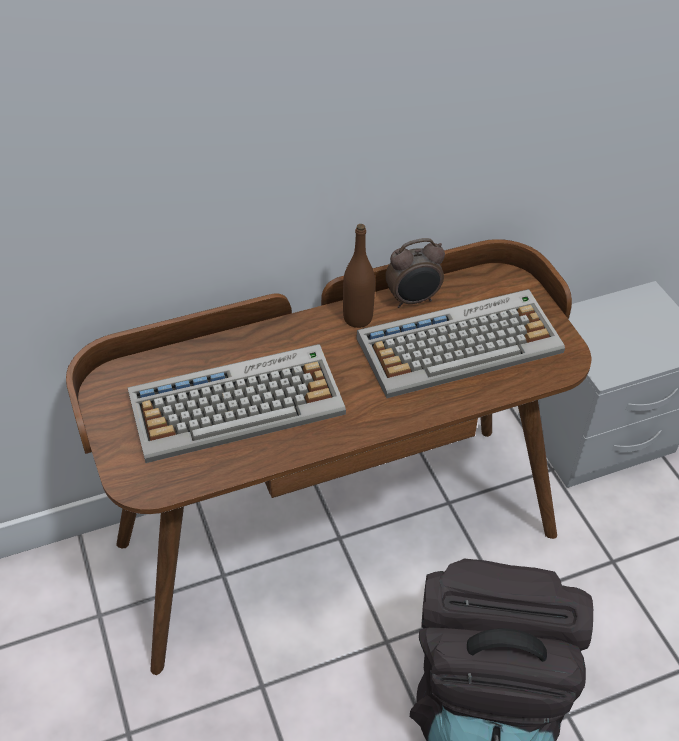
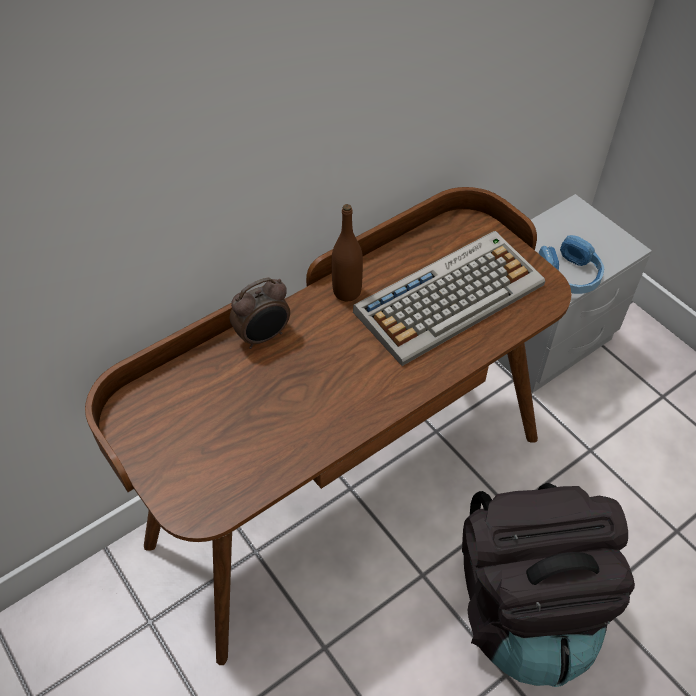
camera: 15 degrees left, 5 degrees up
(238, 403) = (263, 404): keyboard -> none
(413, 300) = (392, 263): alarm clock -> alarm clock (264, 337)
(618, 361) = (569, 275): none -> blue headphones

